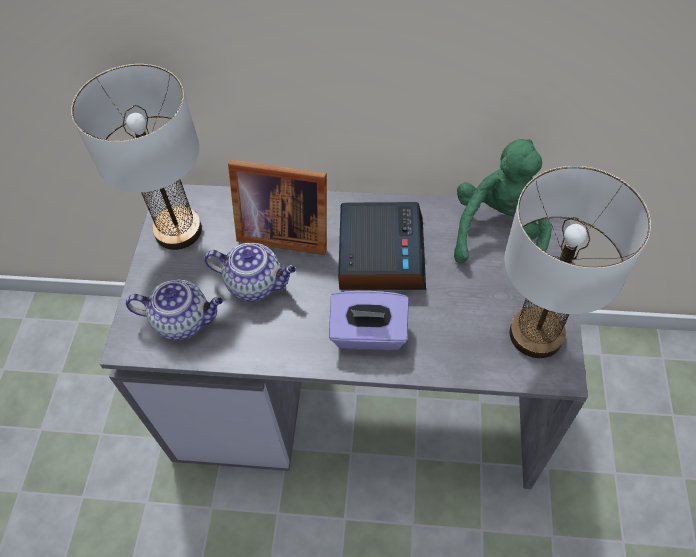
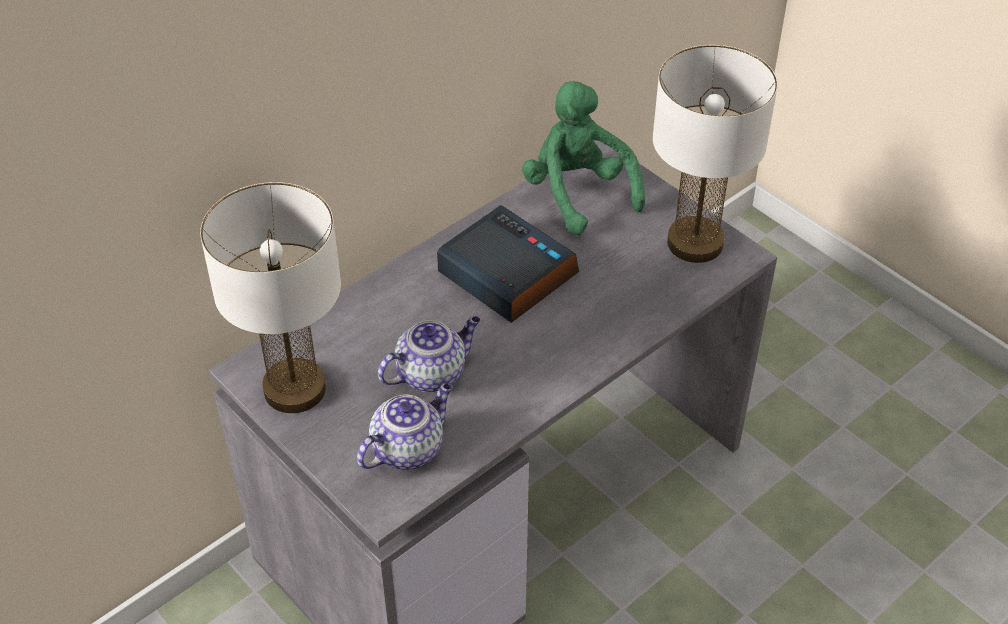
camera: 50 degrees left, 10 degrees down
(282, 230) = (395, 318): picture frame -> none
(369, 334) = (577, 336): purple tissue box -> none

